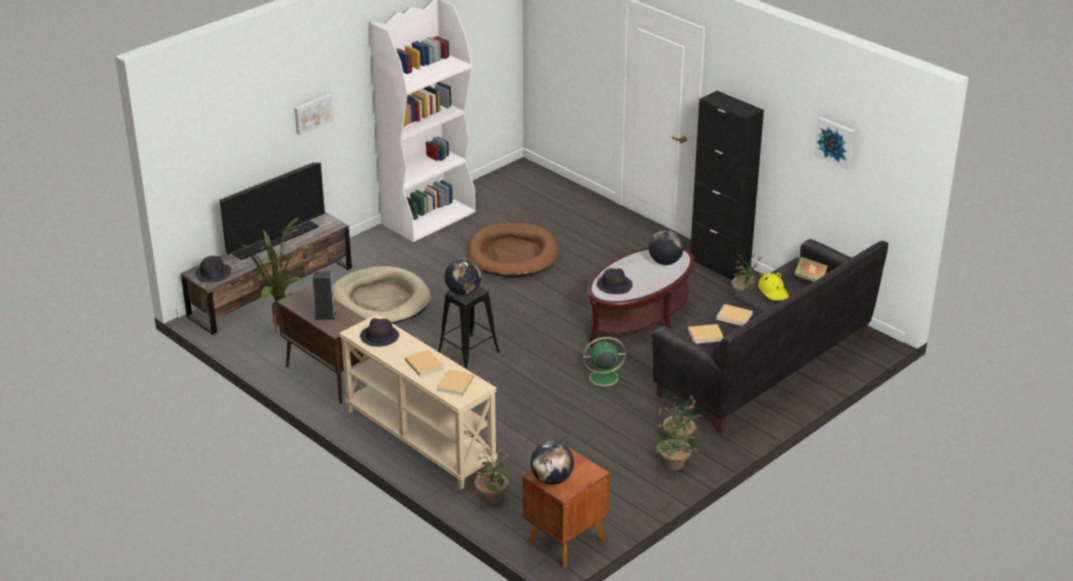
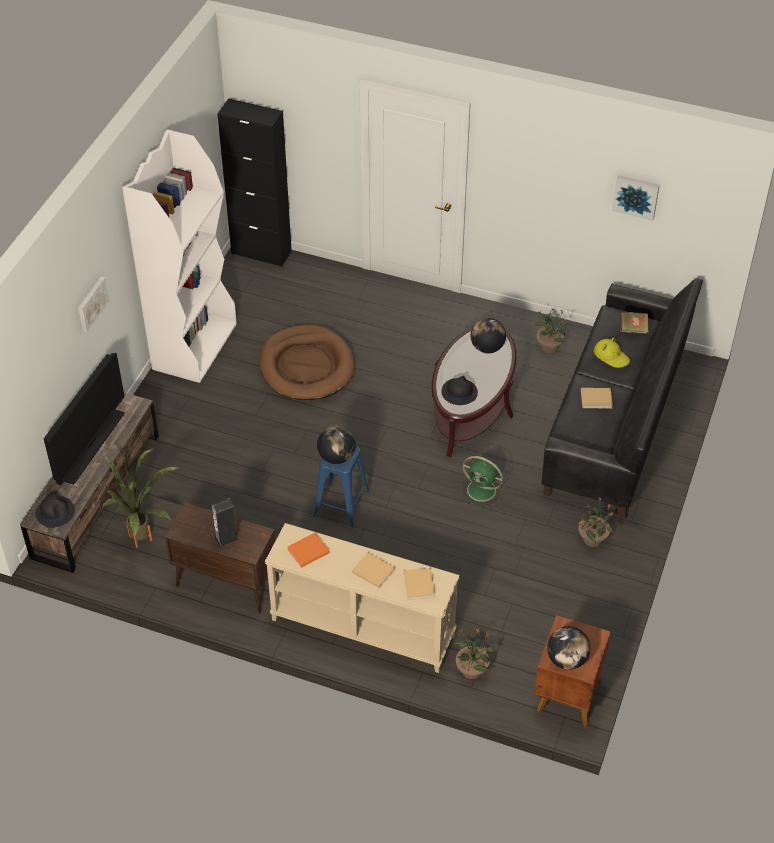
camera: 25 degrees left, 15 degrees up
(379, 336) = (307, 551): black hat -> orange book
(380, 301) = (215, 469): beige dog bed -> none
(468, 353) = (341, 505): black stool -> blue stool
(602, 377) = (482, 491): green fan -> green fan turned 120 degrees counterclockwise
(675, 464) = (606, 569): potted plant -> none
(706, 335) = (586, 430): beige book -> none
(719, 265) = (505, 317): black cabinet -> black cabinet (261, 252)

